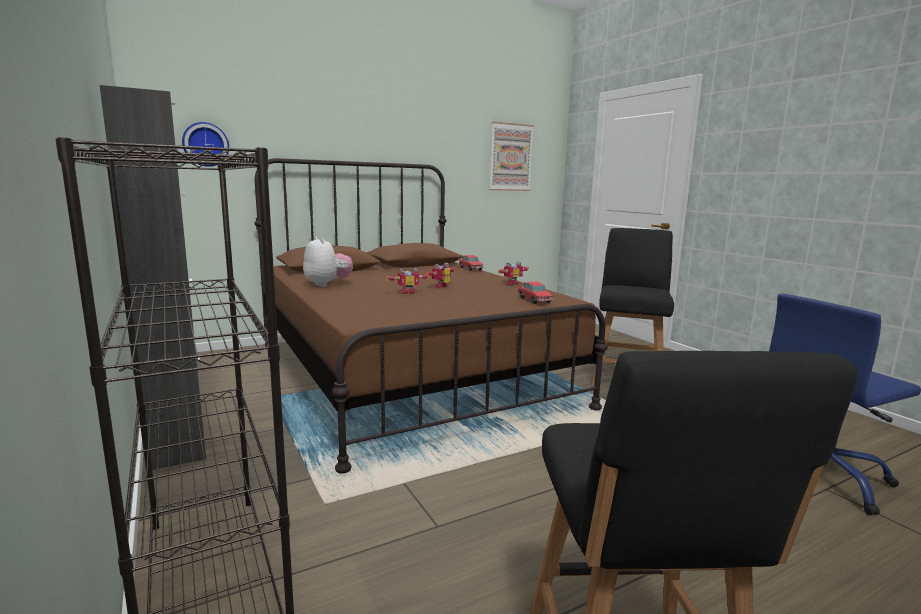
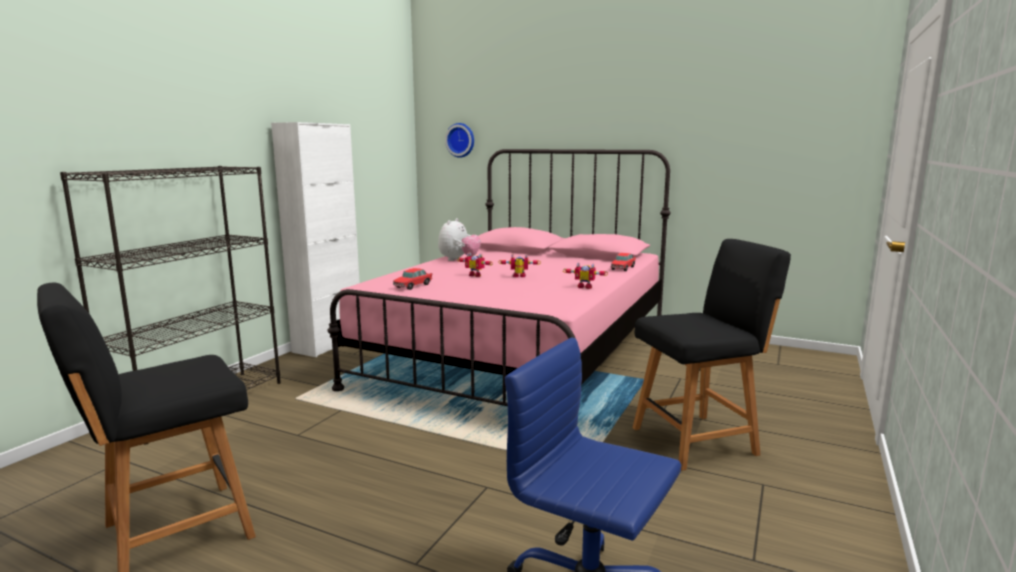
camera: 55 degrees right, 0 degrees up
(176, 440) = (328, 344): black cabinet -> white cabinet
(408, 373) = (520, 357): brown bed -> pink bed
(510, 157) = (779, 136): picture -> none
(534, 300) = (528, 302): toy car -> toy car (413, 286)

